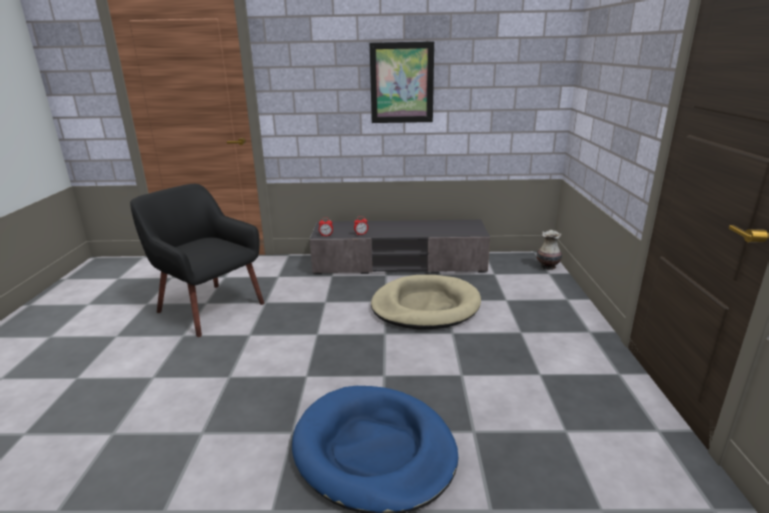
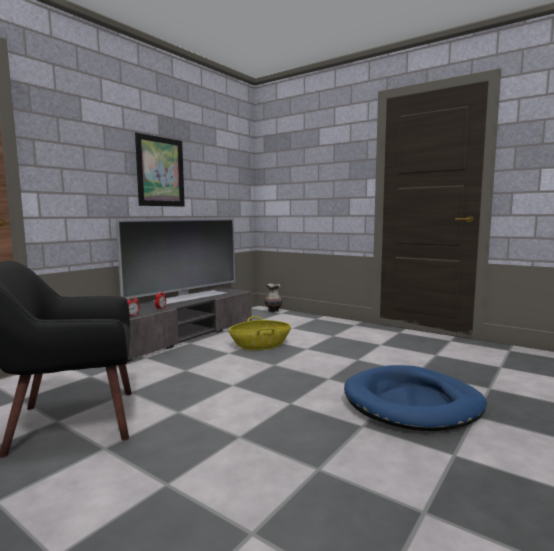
camera: 55 degrees left, 15 degrees down
(416, 227) = (190, 297): none -> television
(425, 306) = (260, 345): beige dog bed -> basket

